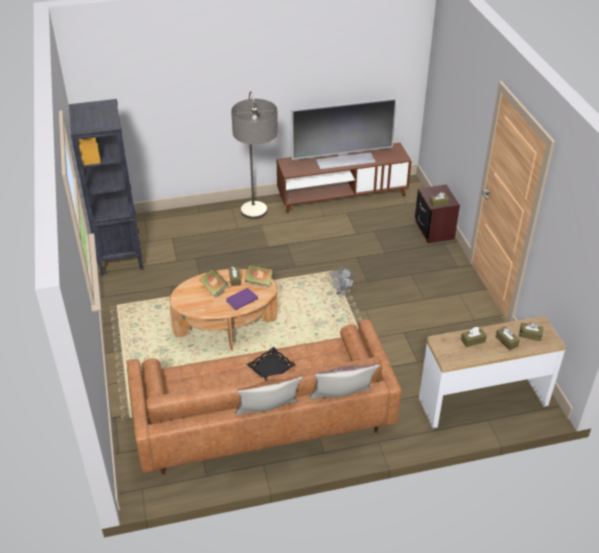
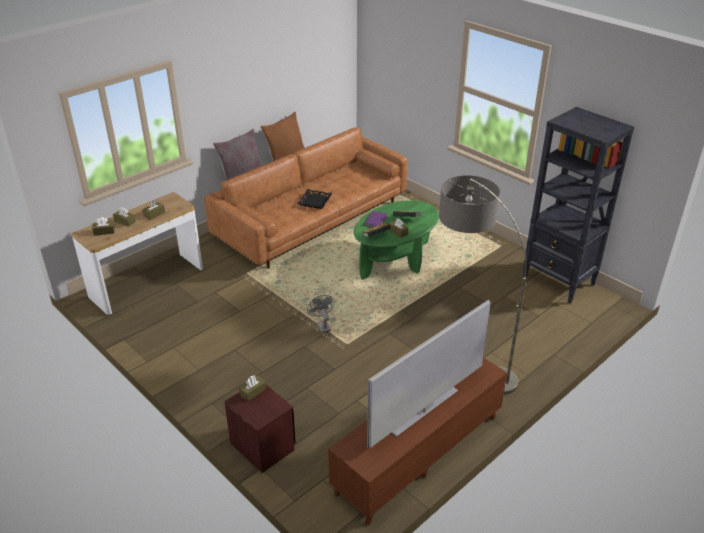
camera: 150 degrees right, 5 degrees down
(226, 329) = (395, 261): brown coffee table -> green coffee table

